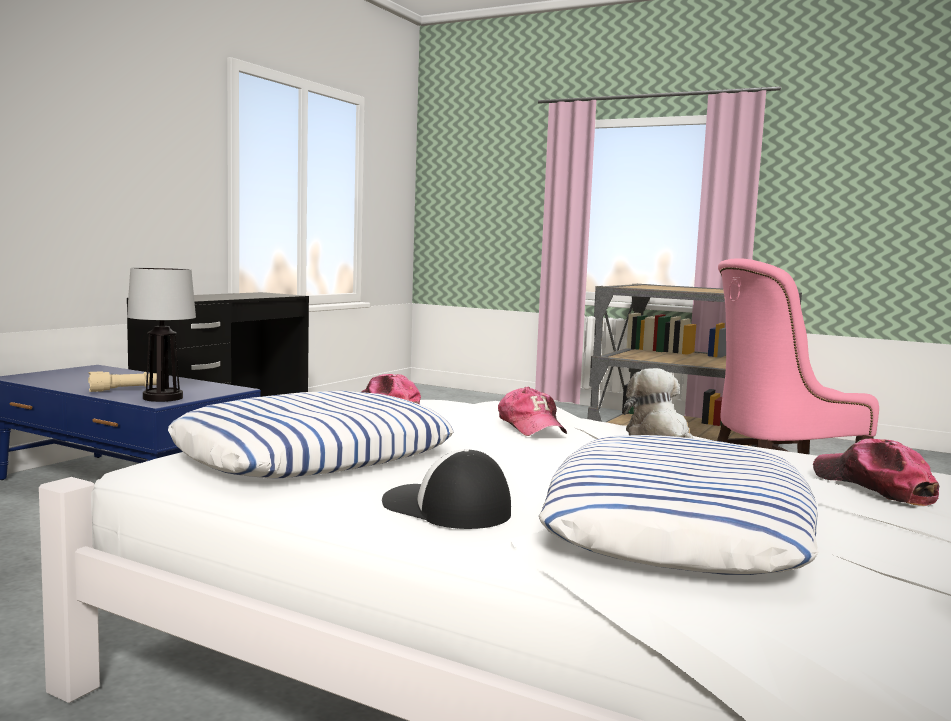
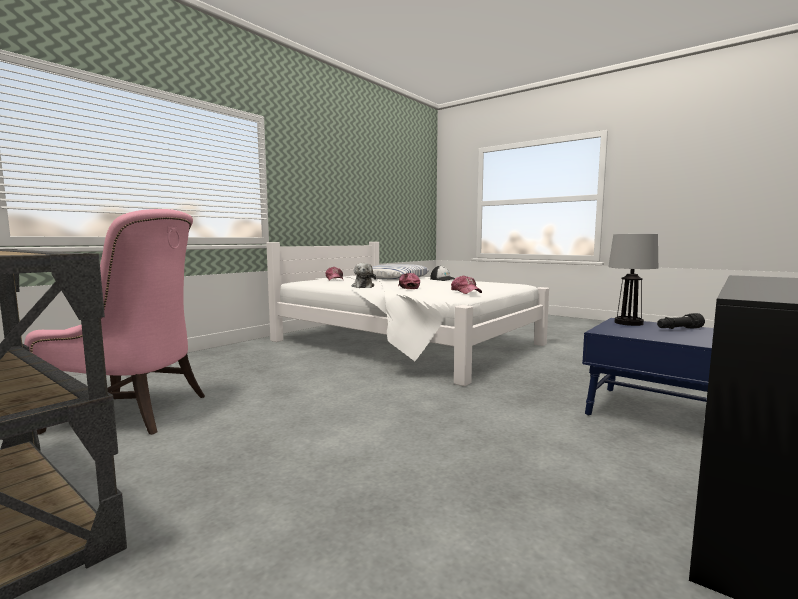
camera: 170 degrees left, 0 degrees up
(126, 390) = (678, 329): beige flashlight -> black flashlight
(313, 454) = (481, 284): pillow -> none

